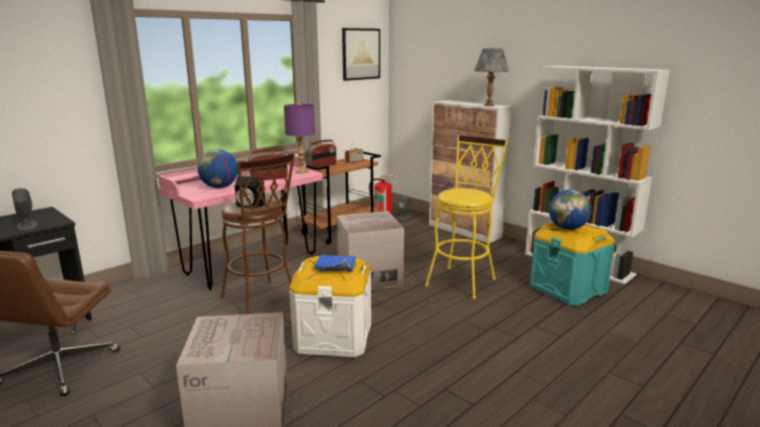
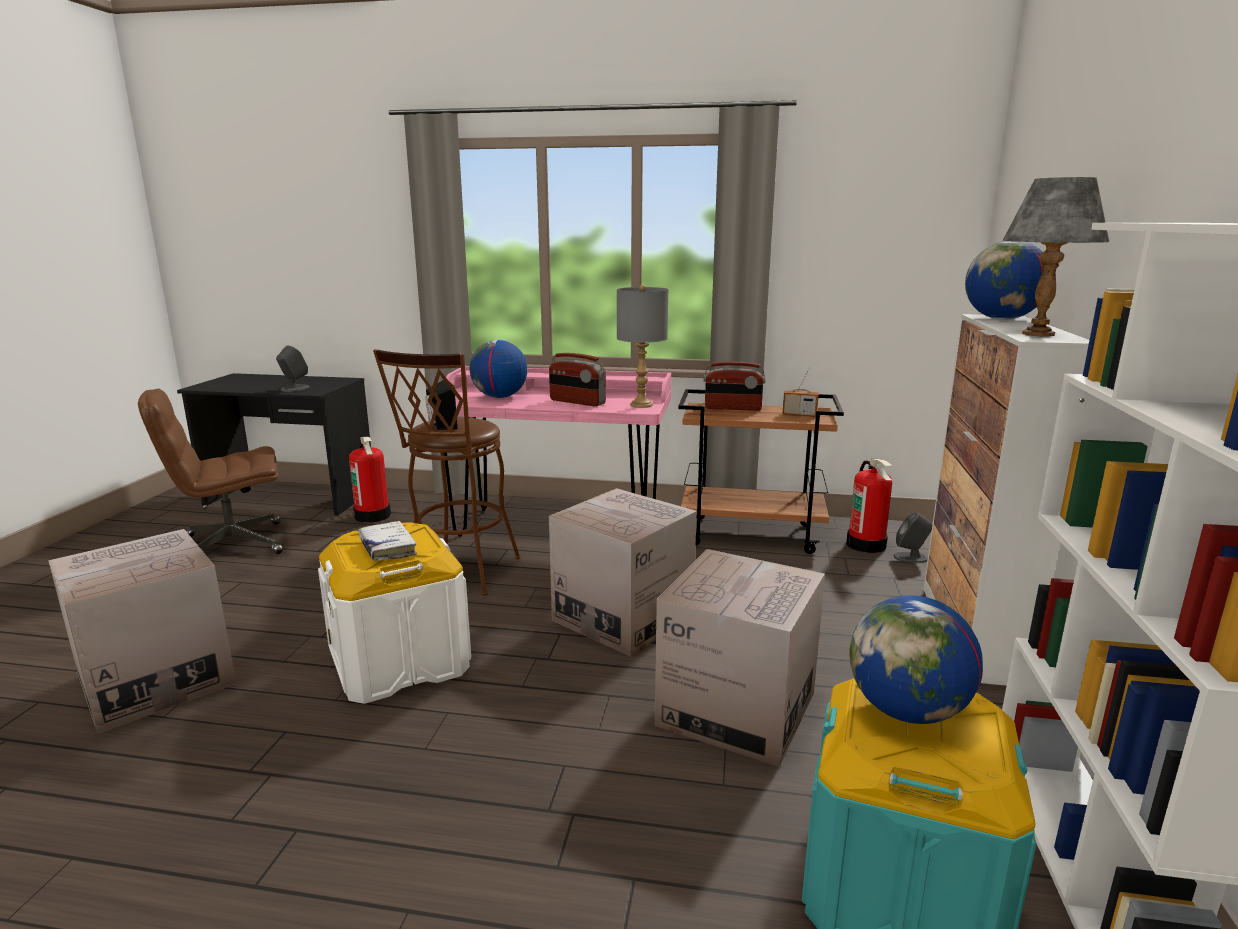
camera: 55 degrees right, 0 degrees up
(120, 308) = (373, 515): none -> fire extinguisher
(301, 172) = (641, 405): purple table lamp -> grey table lamp
(335, 267) = (387, 548): blue book -> white book
(361, 54) = (902, 207): picture -> none
(453, 102) = (1001, 319): none -> globe
(463, 280) = (736, 709): yellow stool -> cardboard box

